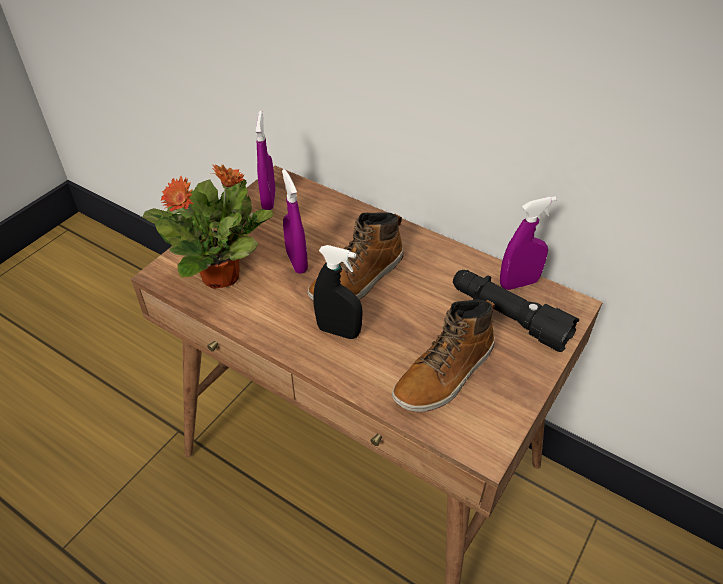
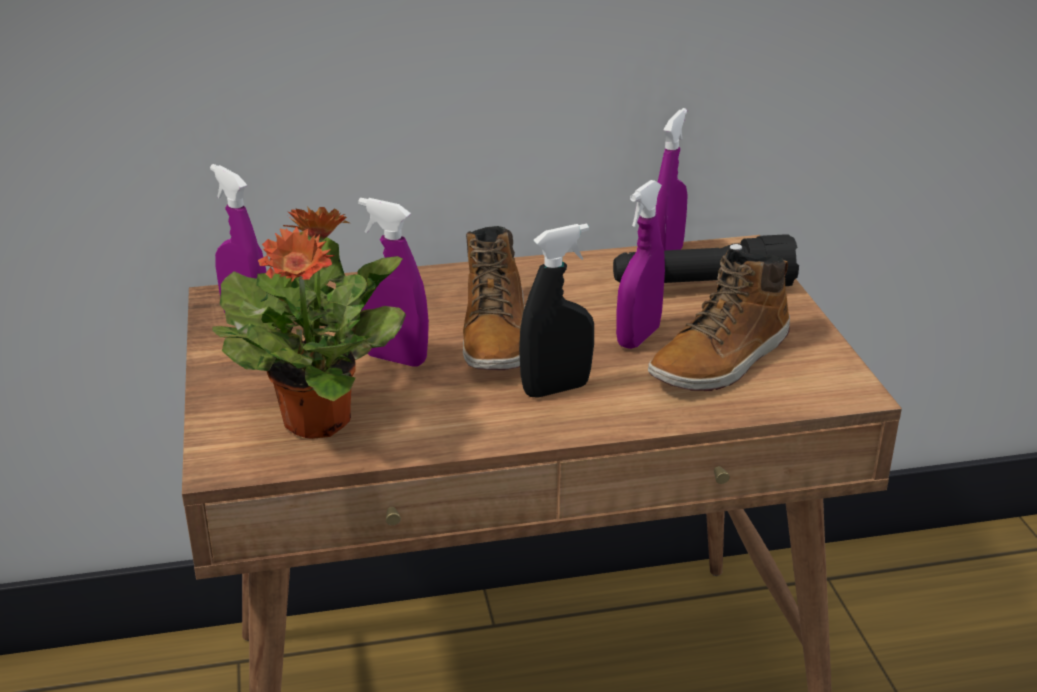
camera: 45 degrees left, 15 degrees down
(424, 327) = (638, 337): none -> purple spray bottle
(445, 374) = (722, 360): boot -> boot turned 45 degrees clockwise

